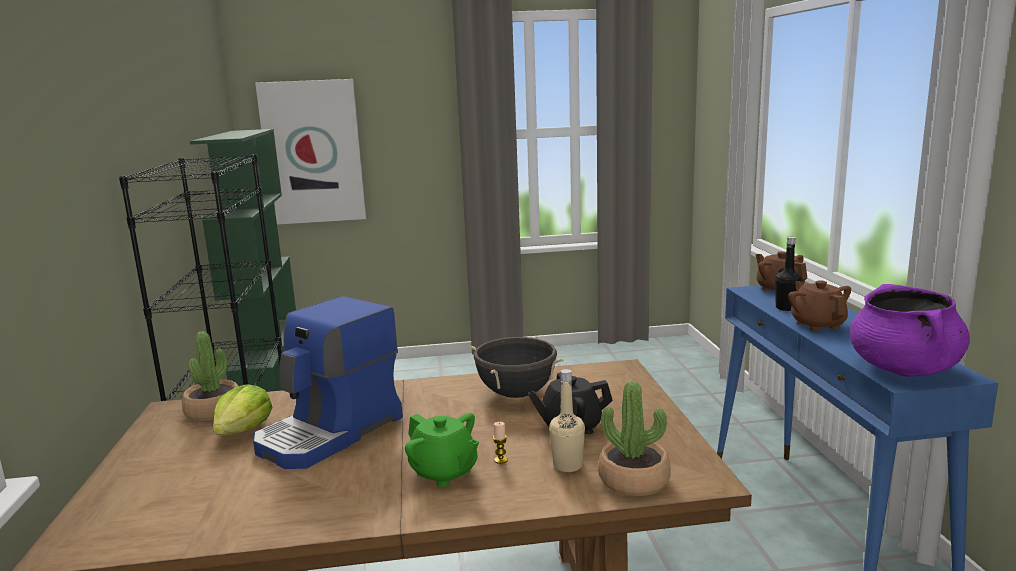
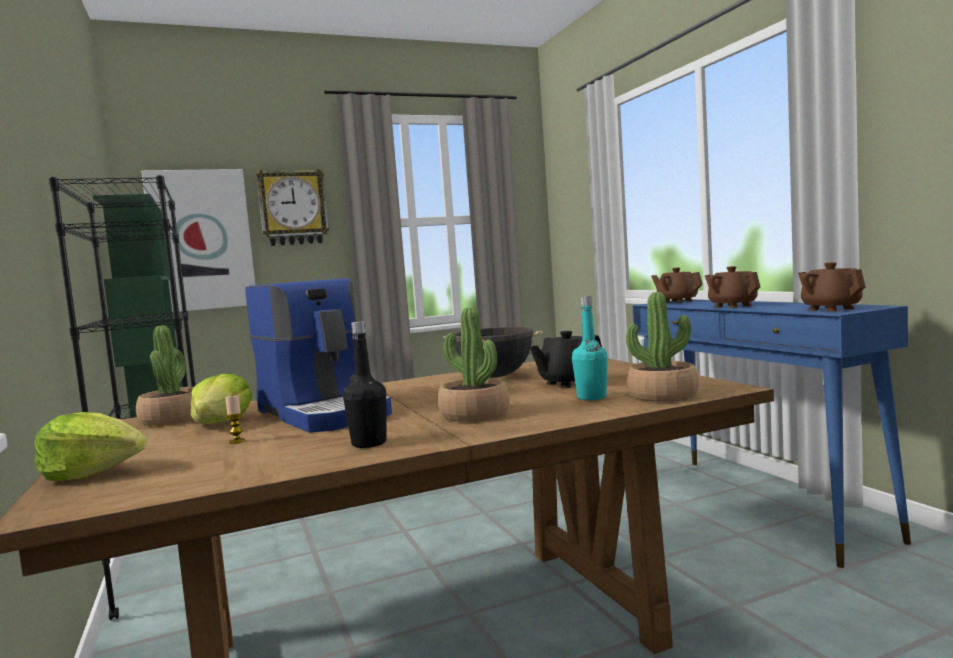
camera: 15 degrees left, 10 degrees down
(113, 497) = (93, 473): none -> lettuce
(331, 433) = (325, 413): coffee machine -> coffee machine turned 60 degrees counterclockwise
(404, 118) = (293, 208): none -> wall clock
(444, 472) = (474, 414): green teapot -> potted plant
(500, 460) = (523, 403): candle -> candle (237, 441)
(567, 465) = (591, 397): beige bottle -> turquoise bottle
(786, 308) = (695, 305): black bottle -> black bottle (369, 443)
(904, 369) = (831, 309): purple cooking pot -> brown teapot

